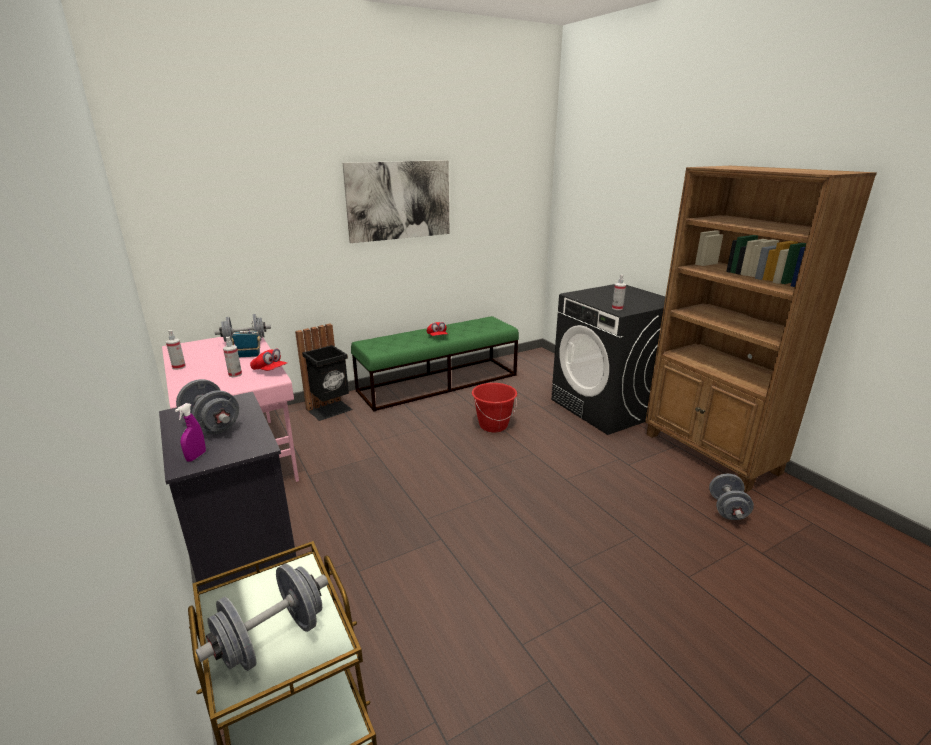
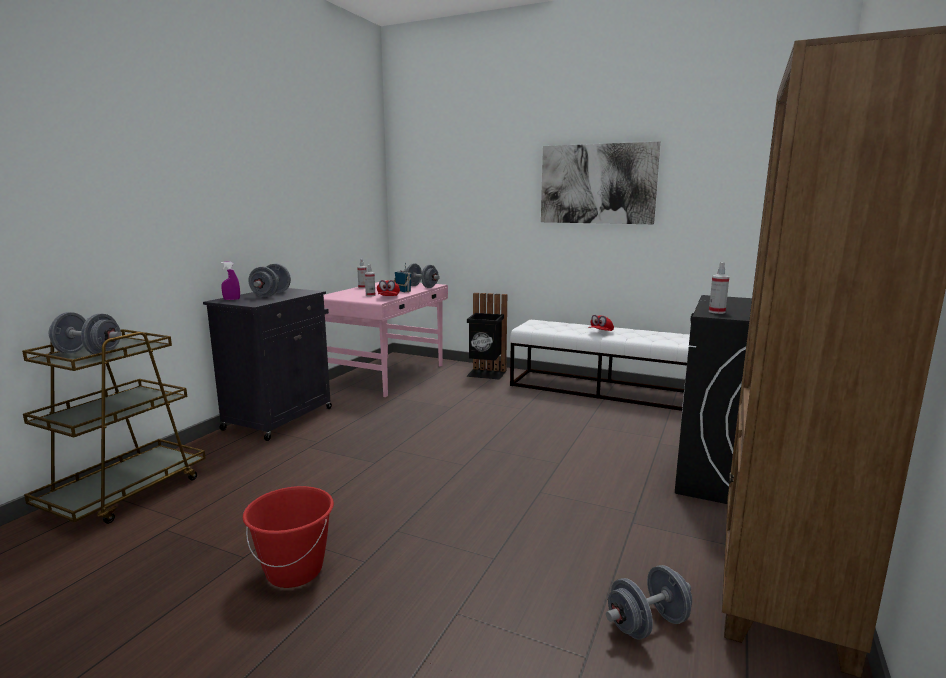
camera: 55 degrees right, 10 degrees down
(439, 383) = (604, 390): green bench -> white bench
(493, 425) = (576, 432): red bucket -> red bucket (295, 571)

